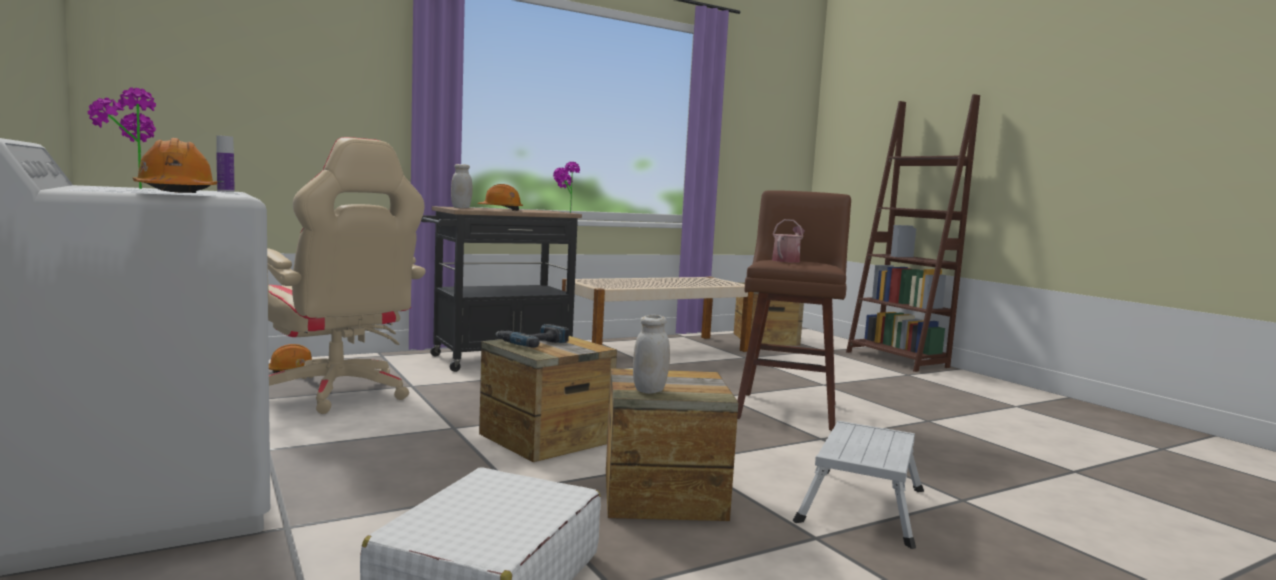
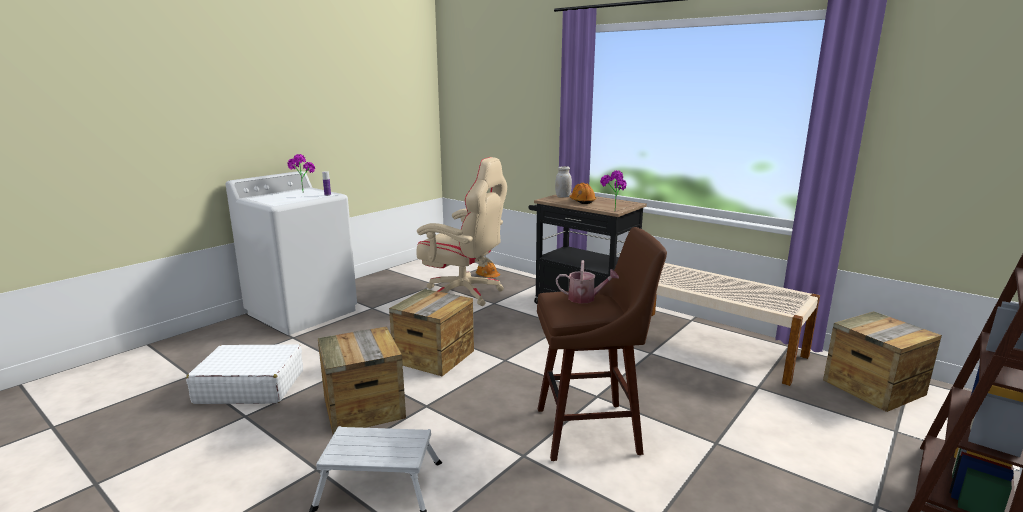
camera: 70 degrees right, 10 degrees up
(176, 193) = (267, 201): orange hard hat -> none
(335, 392) = (463, 293): beige office chair -> beige office chair turned 90 degrees counterclockwise
(533, 342) = (433, 298): power drill -> none
(649, 390) = (337, 343): white jar -> none

